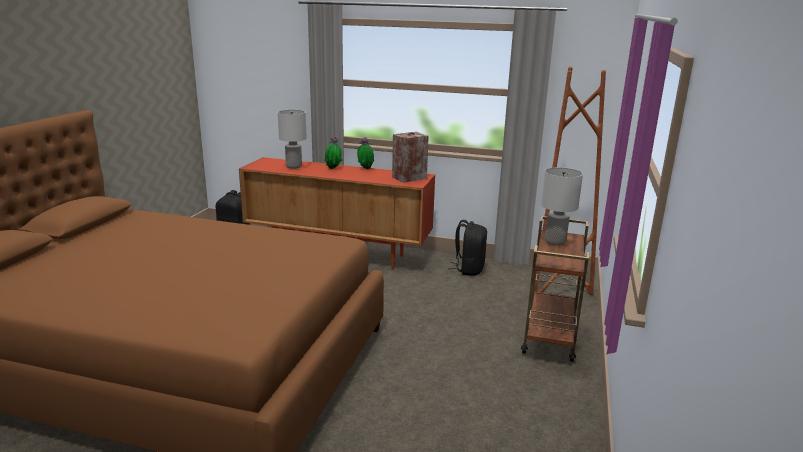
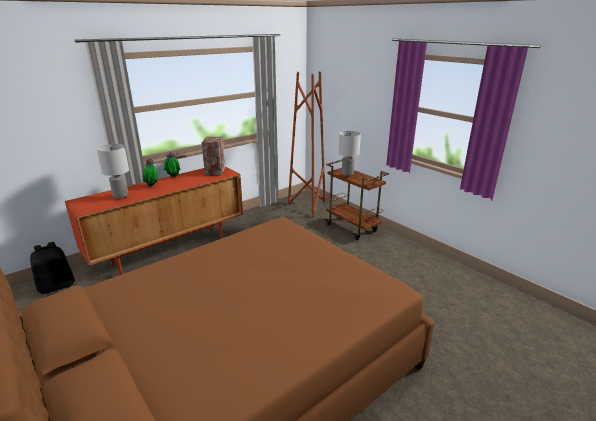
camera: 55 degrees left, 5 degrees up
(468, 269) = (257, 218): black backpack -> none

